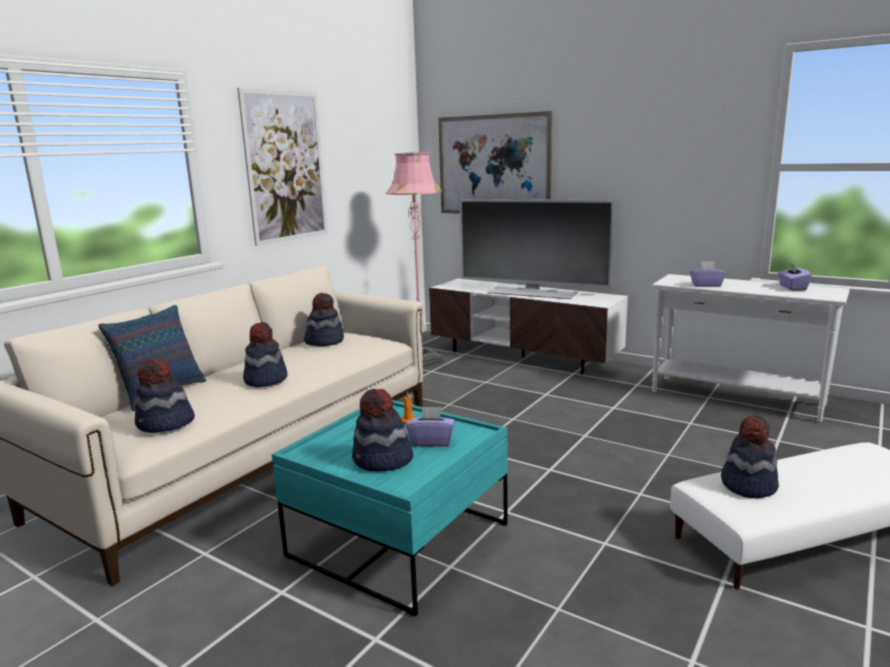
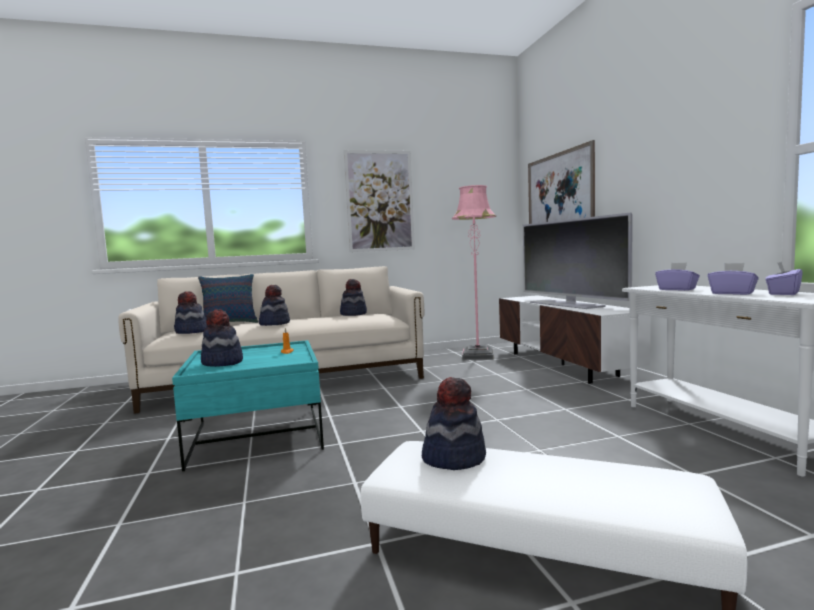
camera: 40 degrees right, 10 degrees down
(431, 441) = (267, 361): purple tissue box -> purple tissue box (732, 293)

